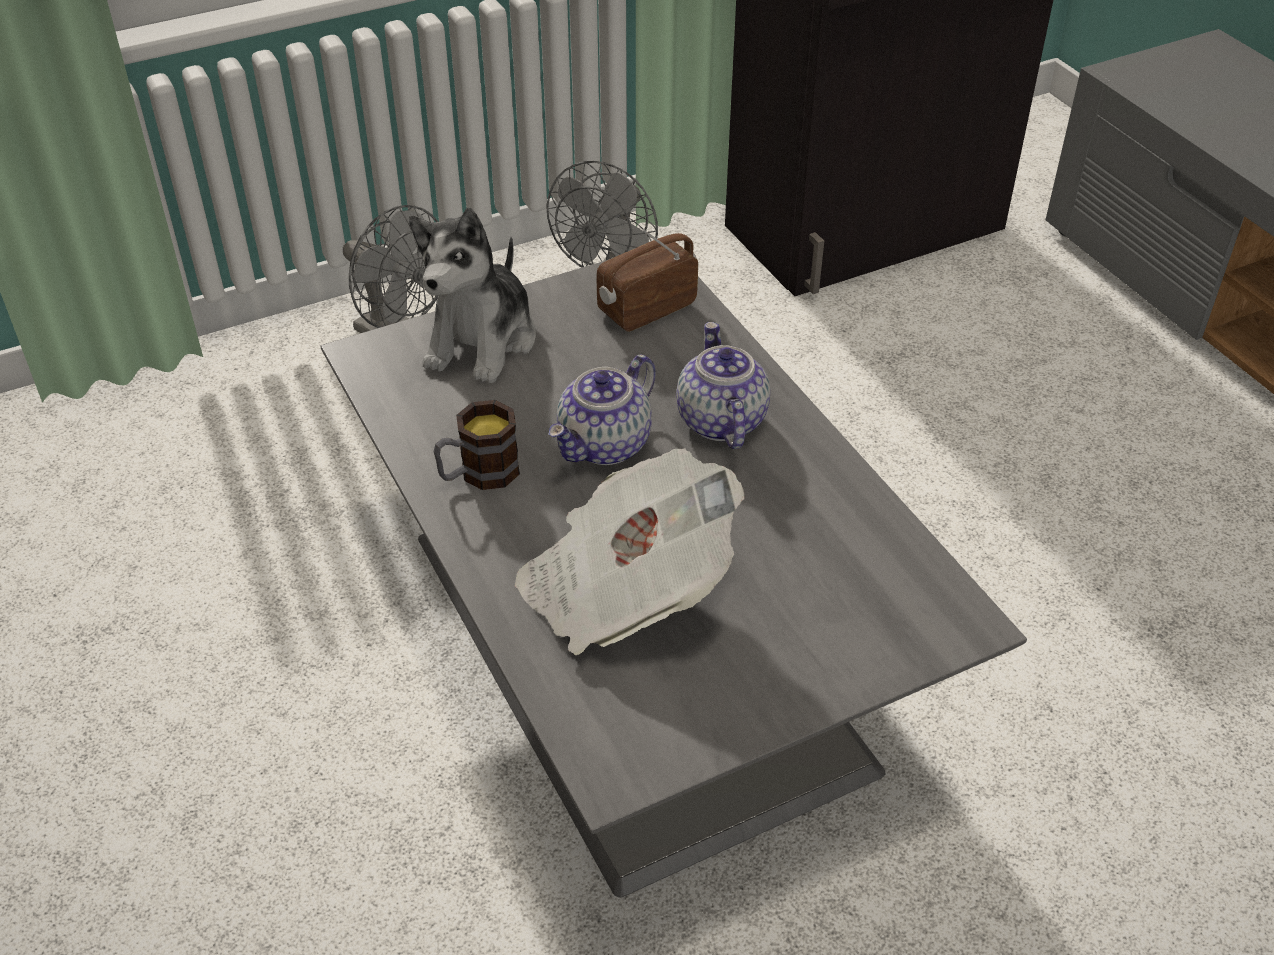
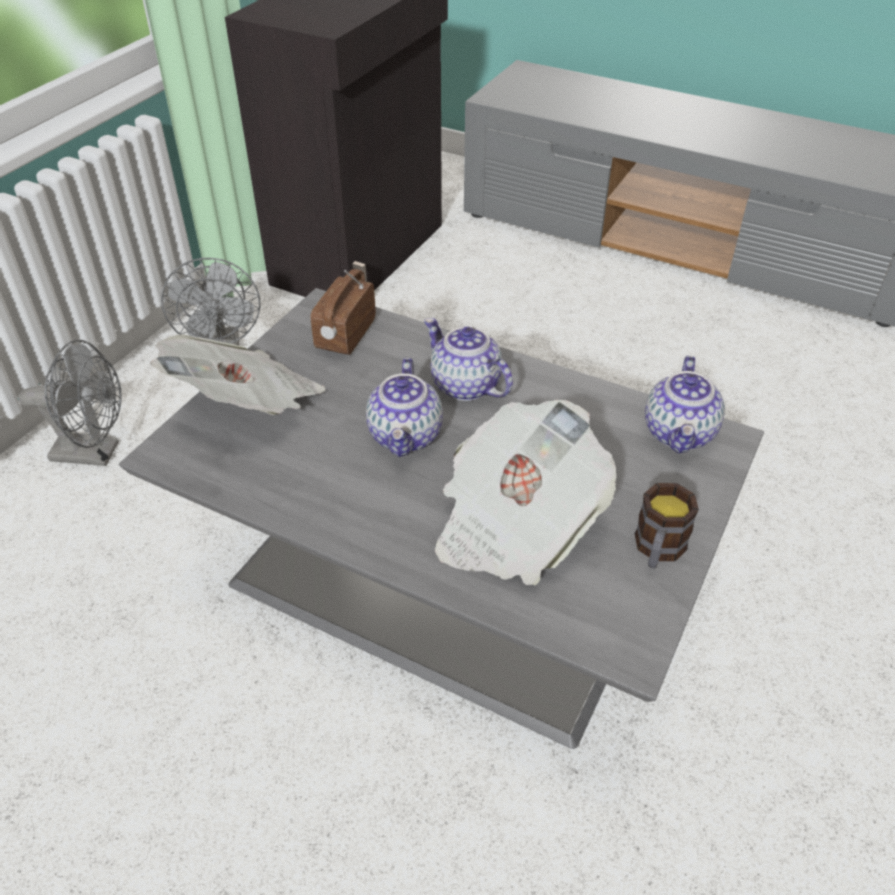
camera: 35 degrees left, 0 degrees up
(478, 474) = (337, 498): mug -> mug (657, 550)
(482, 341) = (248, 405): plush toy -> newspaper
(914, 589) = (680, 433): none -> teapot

